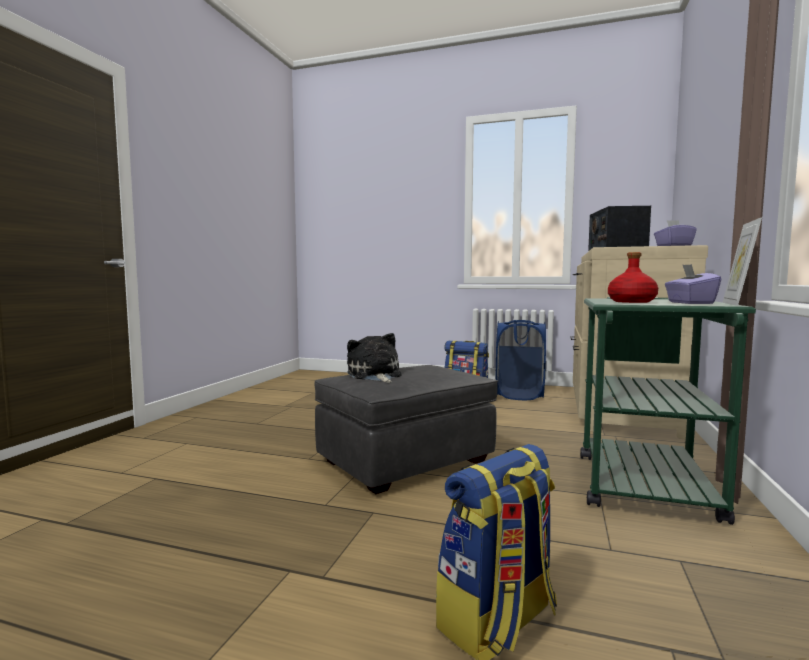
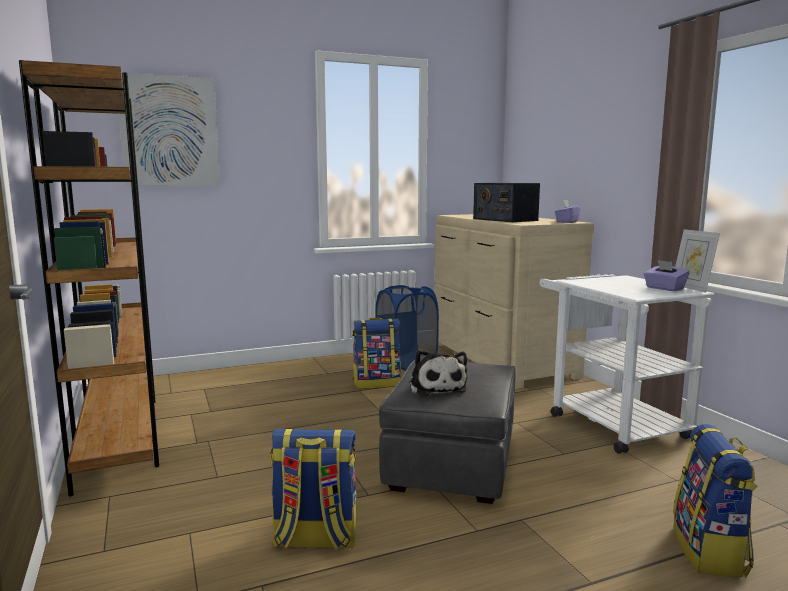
camera: 40 degrees left, 5 degrees up
(227, 469) = (315, 539): none -> backpack
(259, 393) = (119, 435): none -> brown bookcase
(356, 194) = (170, 131): none -> picture
(375, 375) = (436, 387): plush toy -> plush toy turned 135 degrees counterclockwise
(632, 302) = (629, 290): red bottle -> none
(641, 479) = (609, 422): green cart -> white cart

